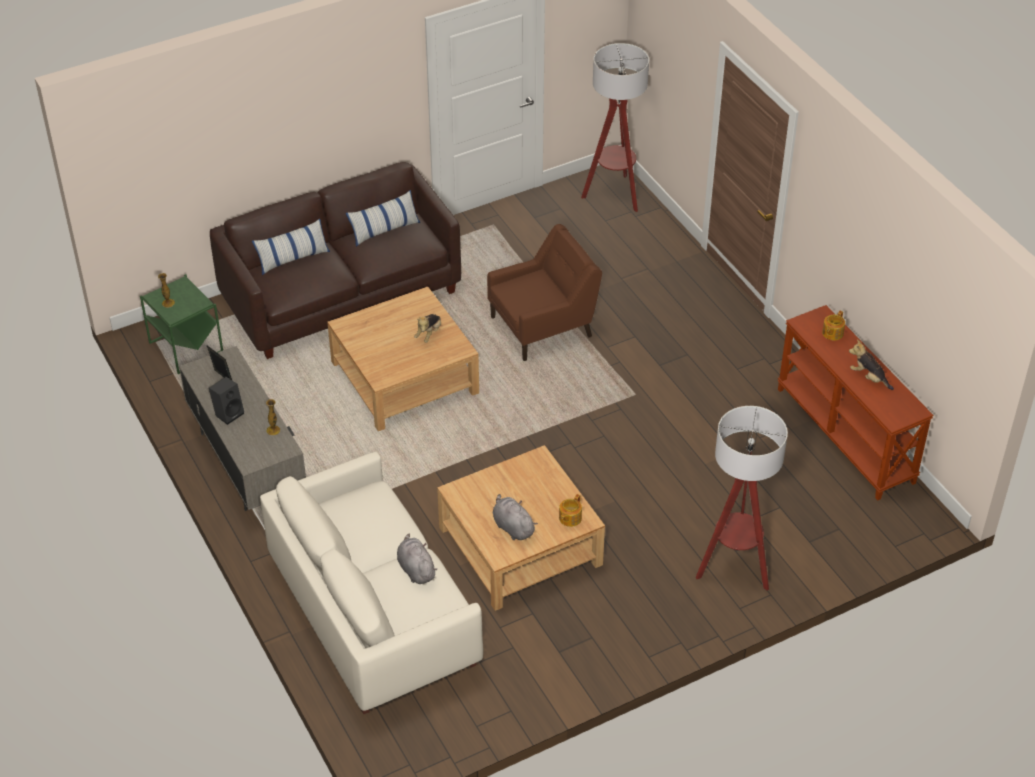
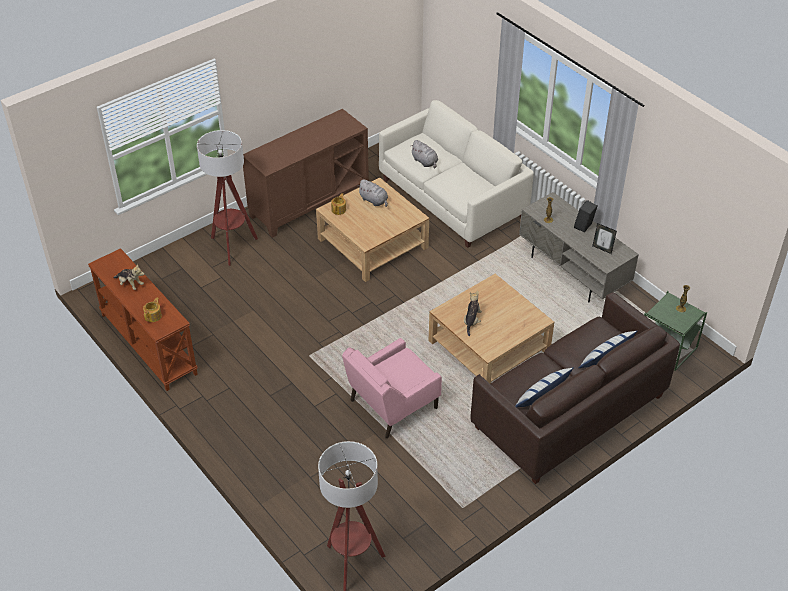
camera: 170 degrees right, 0 degrees up
(543, 326) = (392, 405): brown armchair -> pink armchair
(608, 635) = (309, 202): none -> brown cabinet

